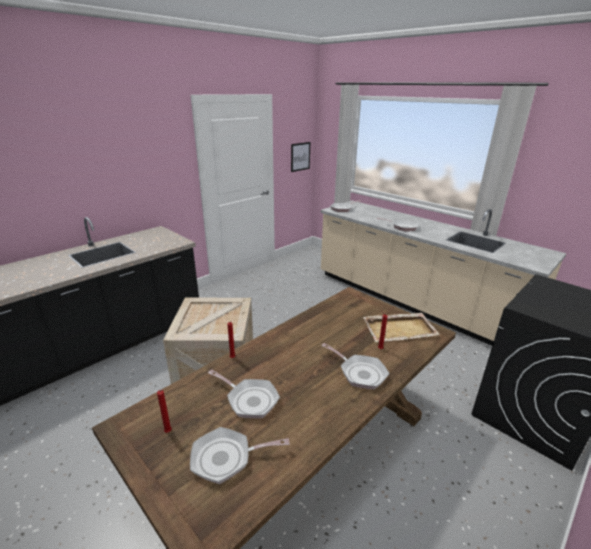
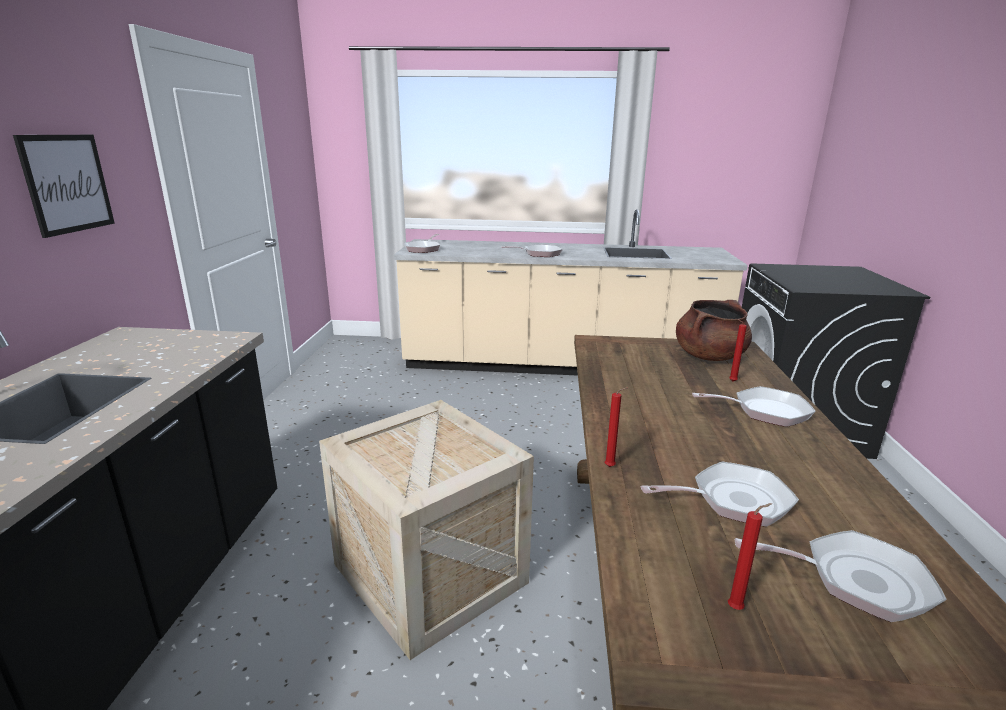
camera: 40 degrees left, 5 degrees down
(226, 458) = (856, 580): frying pan -> frying pan turned 120 degrees counterclockwise
(300, 156) = (300, 177): picture -> picture (67, 183)
(400, 329) = (709, 356): beige tray -> brown cooking pot

